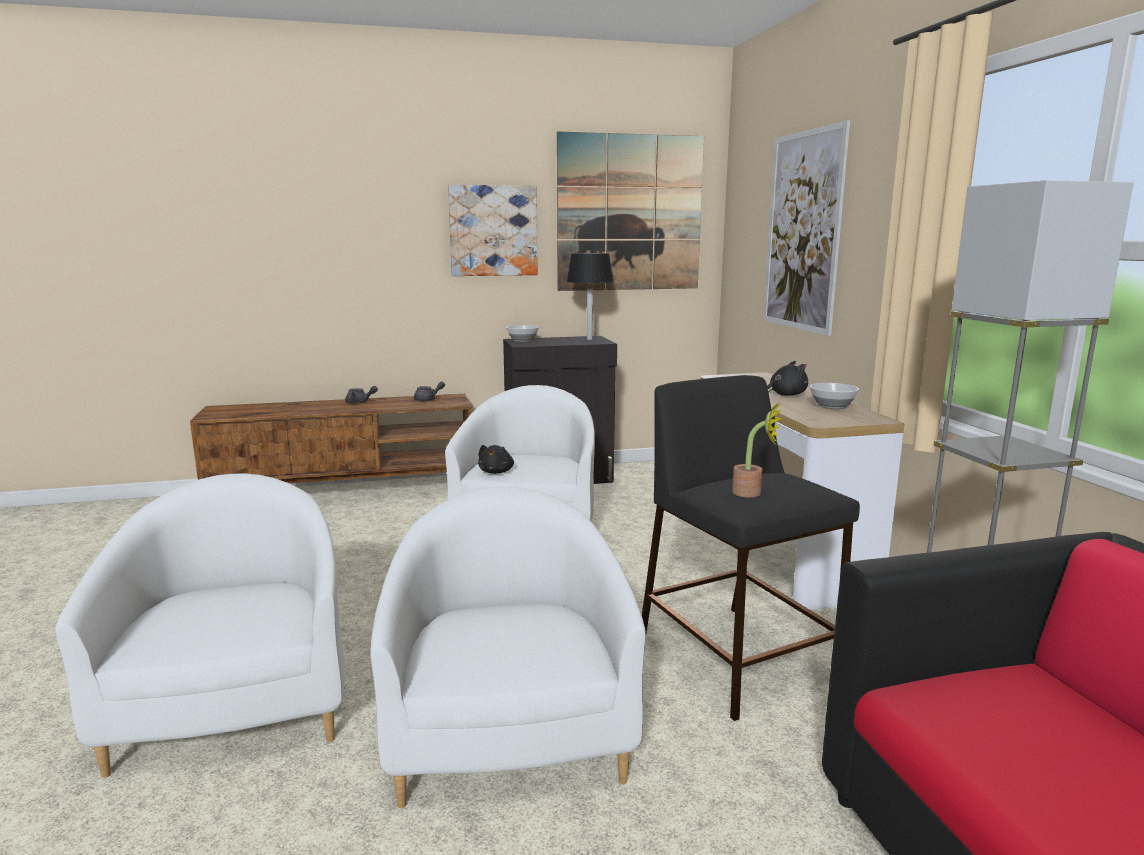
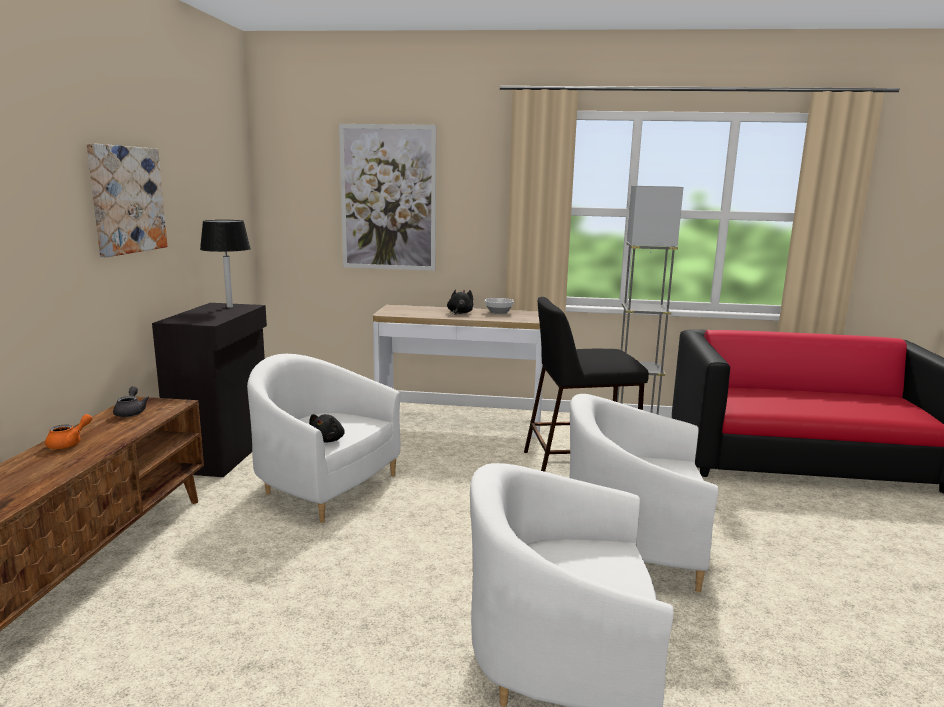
camera: 70 degrees left, 0 degrees up
(360, 402) = (69, 443): grey teapot -> orange teapot
(496, 472) = (328, 440): black plush toy -> black plush toy turned 75 degrees clockwise
(522, 340) = (183, 320): bowl -> none
(629, 213) = (209, 179): picture -> none
(752, 493) = (612, 358): potted plant -> none

